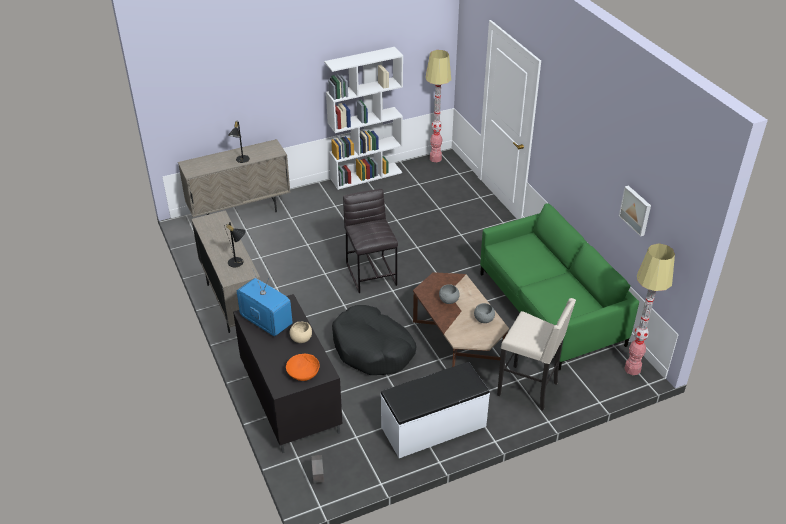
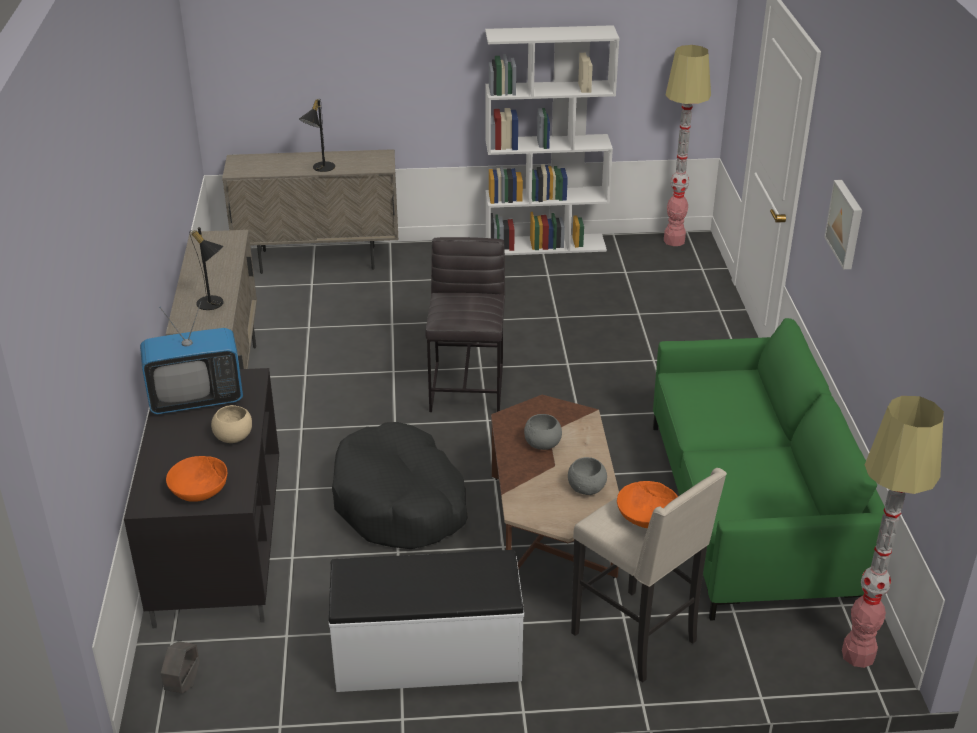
camera: 20 degrees right, 5 degrees down
(266, 322) = (196, 399): television -> television turned 105 degrees clockwise
(534, 329) = (646, 516): none -> orange bowl
(636, 210) = (910, 335): picture -> picture (846, 224)

